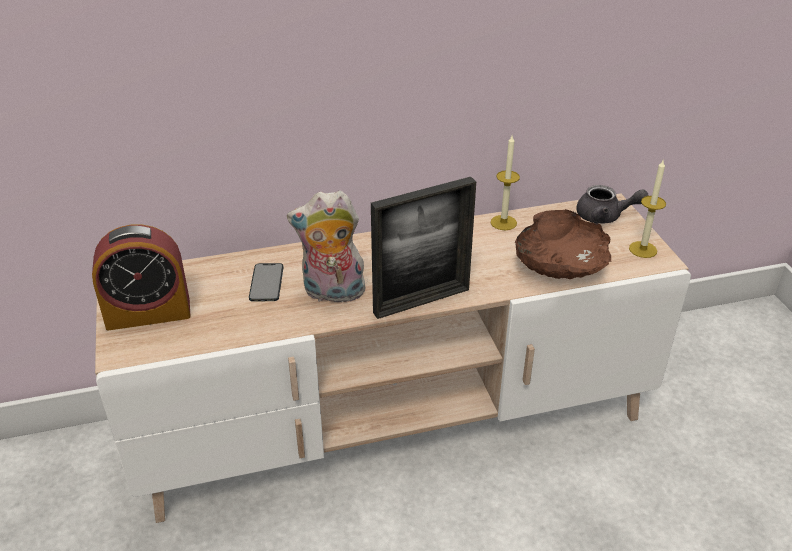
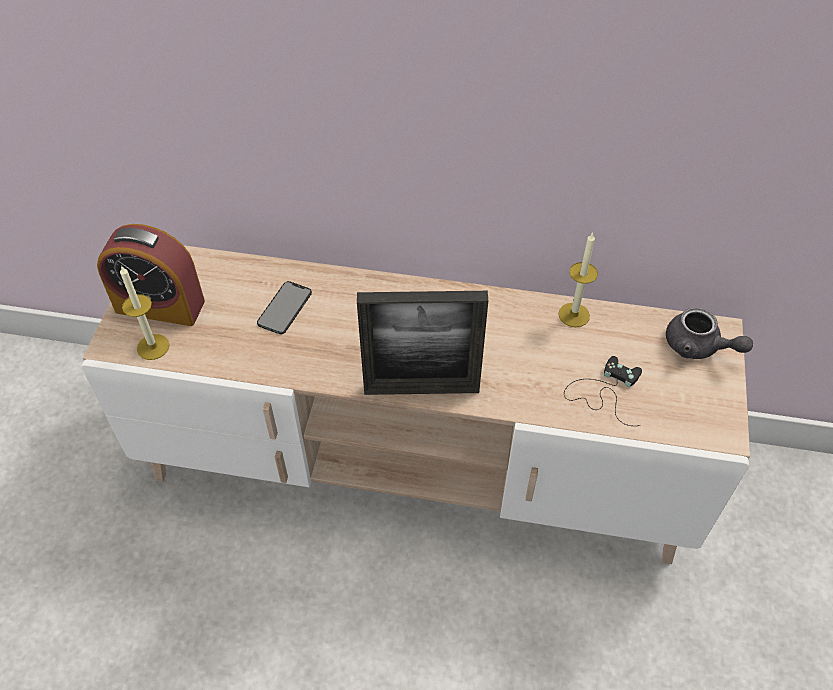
camera: 25 degrees right, 15 degrees up
(332, 293) = (339, 345): plush toy -> none
(560, 261) = (604, 391): brown bowl -> black game controller
(643, 249) = (712, 410): candle -> candle (153, 347)

